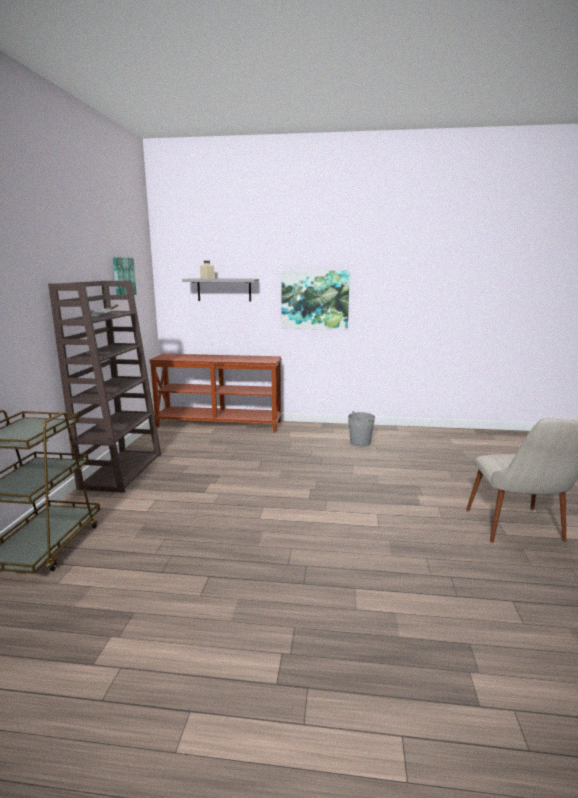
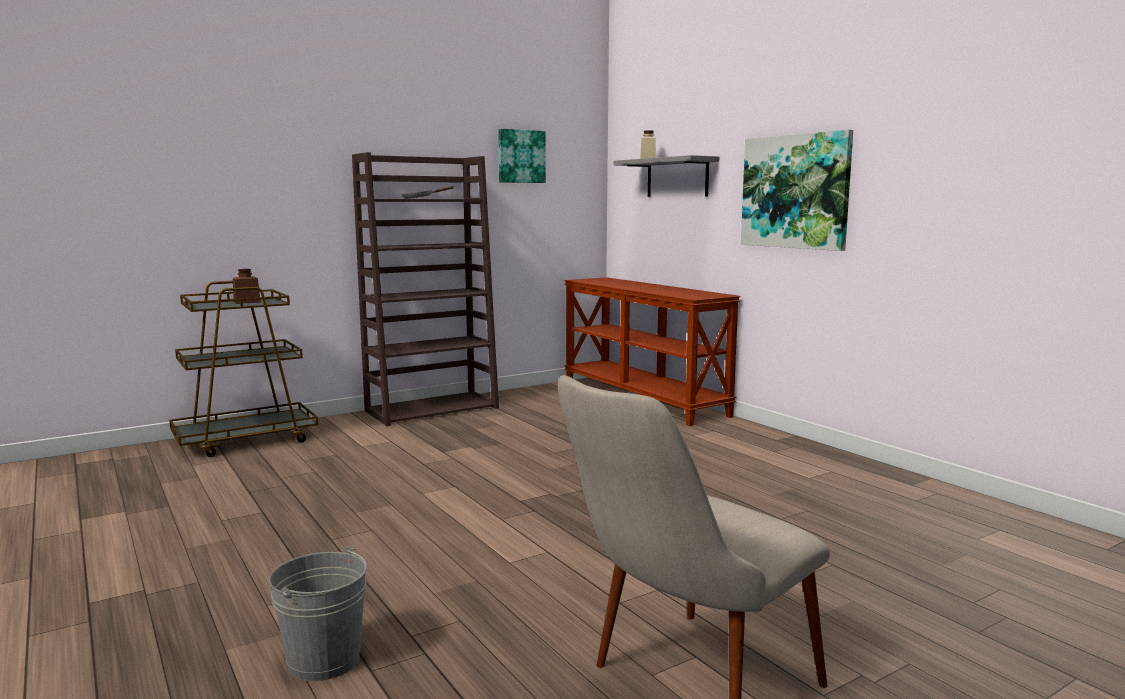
camera: 50 degrees right, 5 degrees down
(32, 427) = (247, 302): none -> brown jar
(360, 442) = (782, 476): grey bucket -> grey bucket (324, 660)

